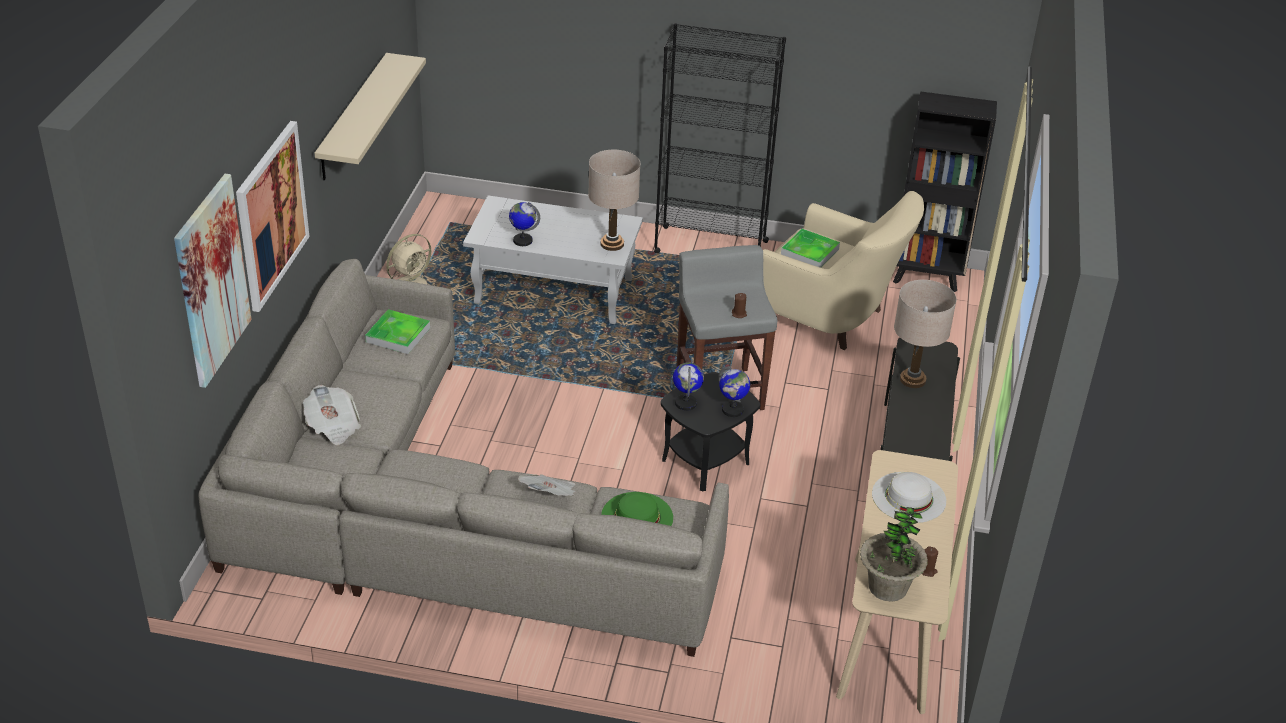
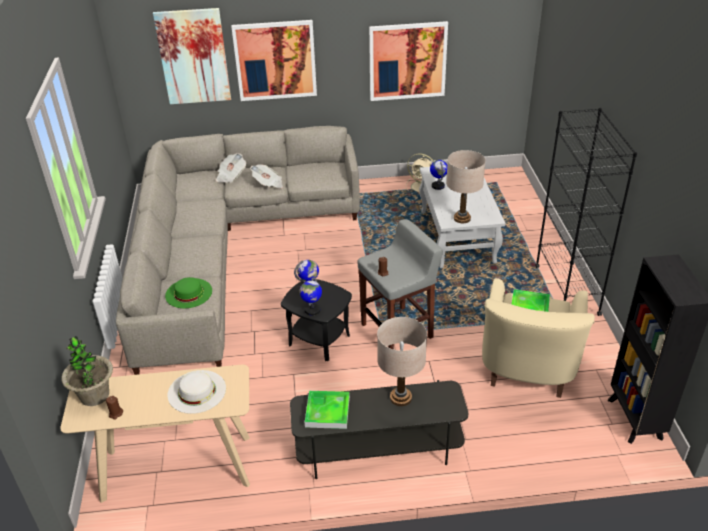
camera: 75 degrees right, 0 degrees up
(353, 117) = (407, 61): beige shelf -> picture
(398, 335) = (317, 172): tray -> tray (327, 412)
(550, 496) = (197, 257): newspaper -> newspaper (268, 184)

